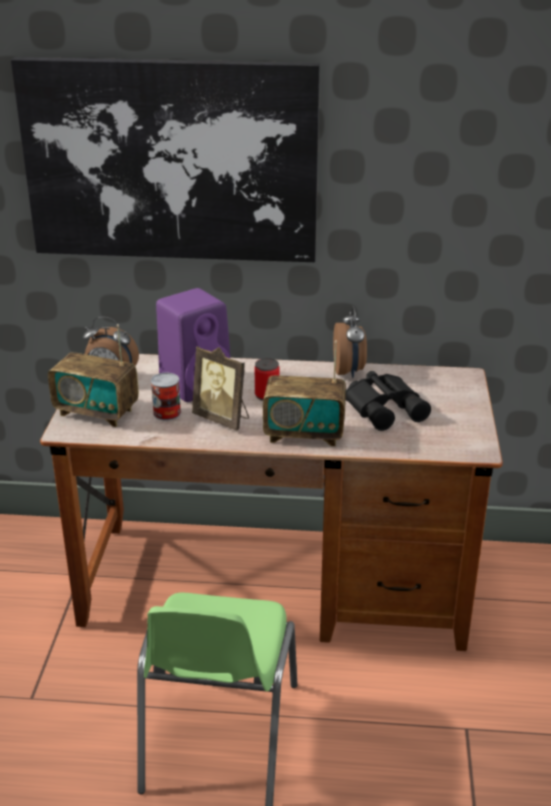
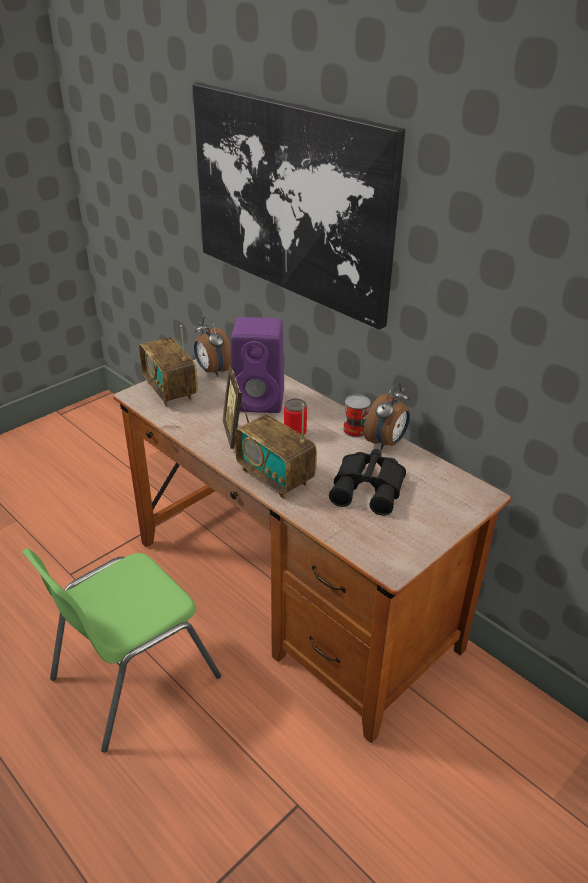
camera: 40 degrees right, 5 degrees up
(167, 413) = (210, 412): can -> can (355, 430)

